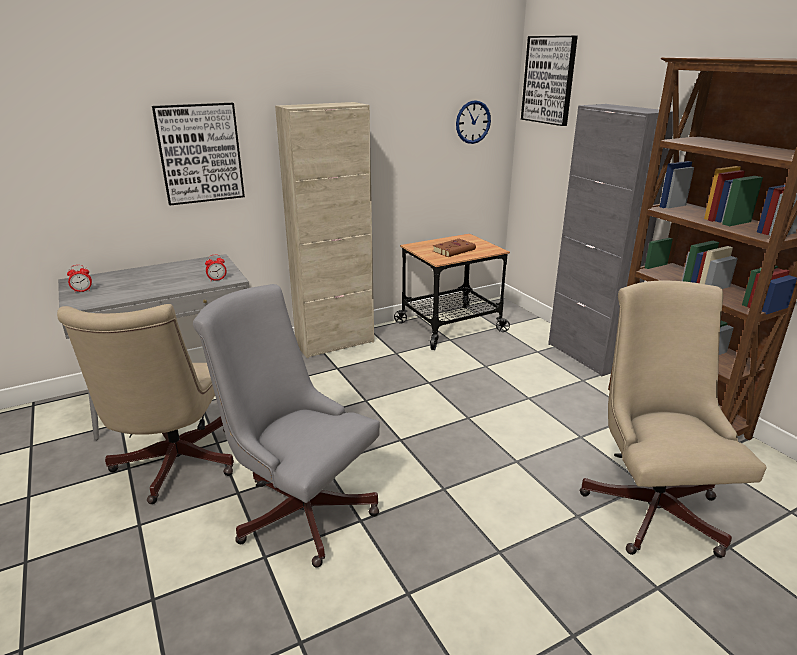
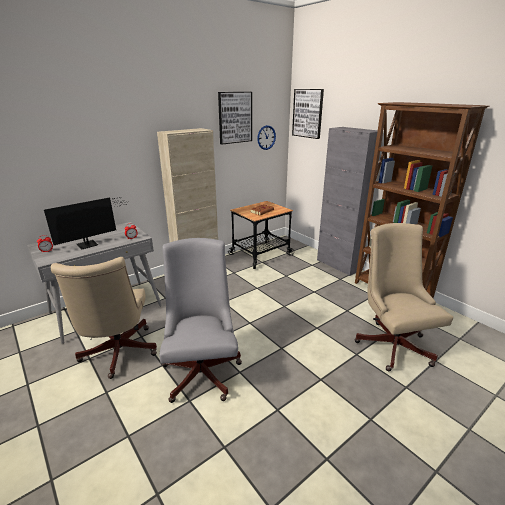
camera: 10 degrees left, 0 degrees up
(151, 284) = (90, 244): none -> monitor
(200, 153) = (113, 162): picture -> picture (235, 117)
(300, 508) = (202, 369): grey office chair -> grey office chair turned 60 degrees clockwise

